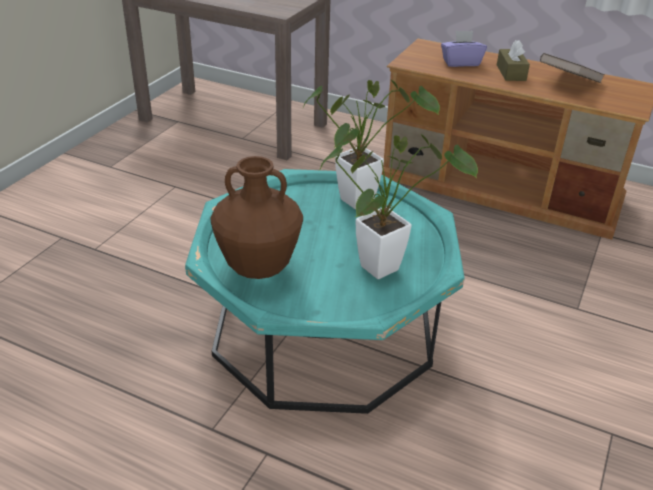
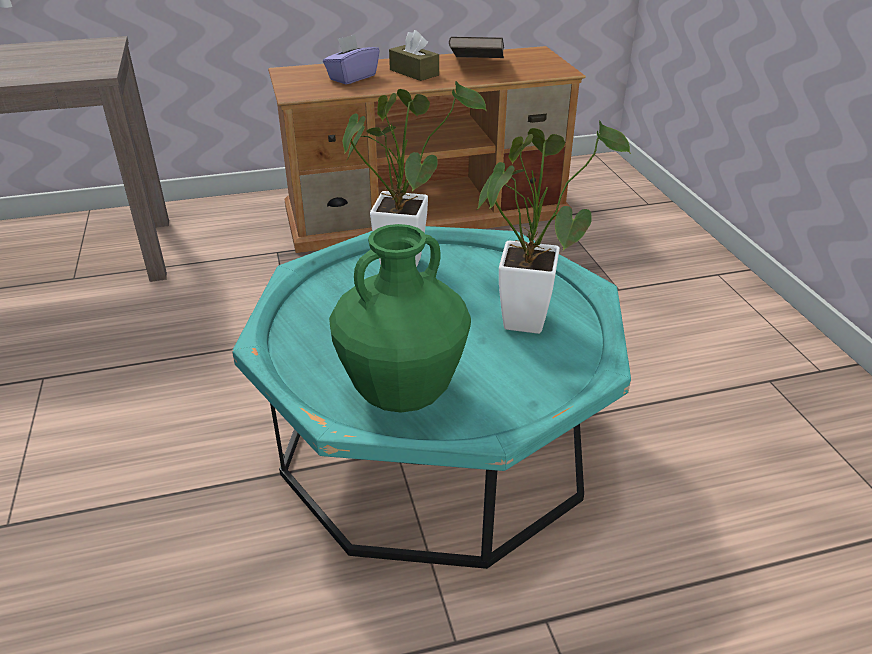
camera: 40 degrees left, 0 degrees up
(258, 268) = (401, 394): brown vase -> green vase

